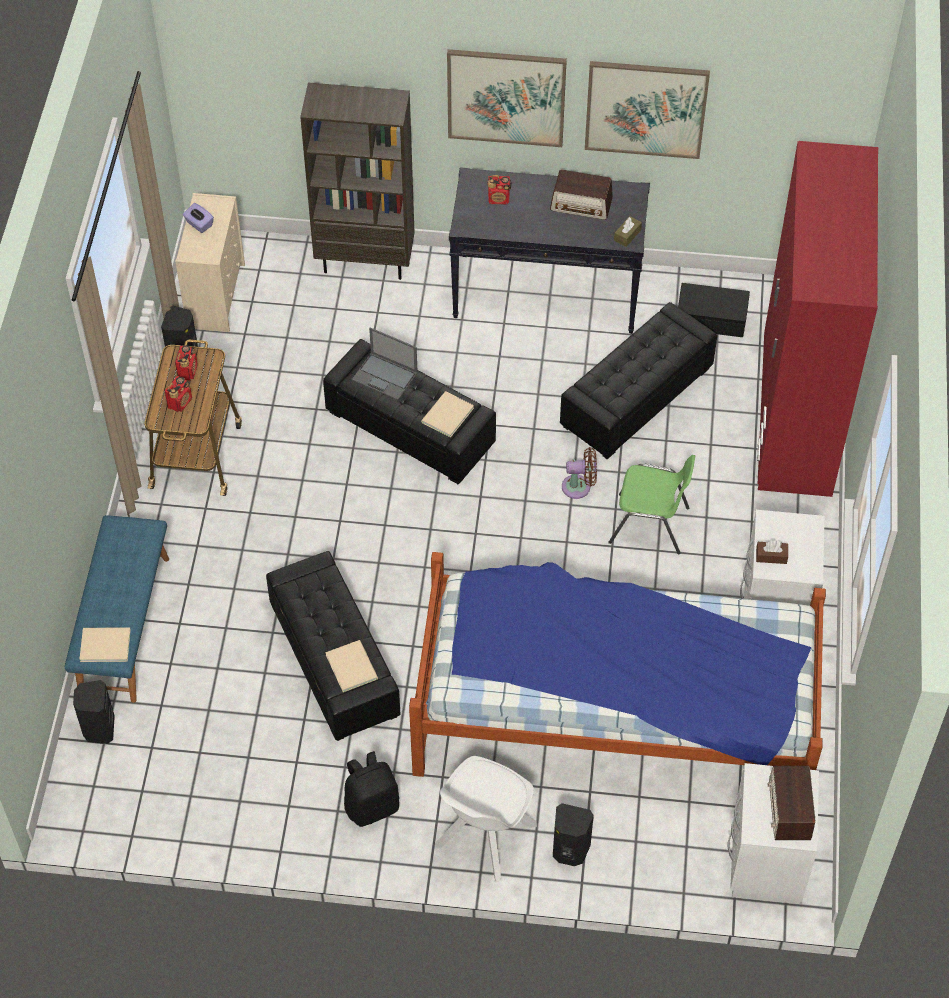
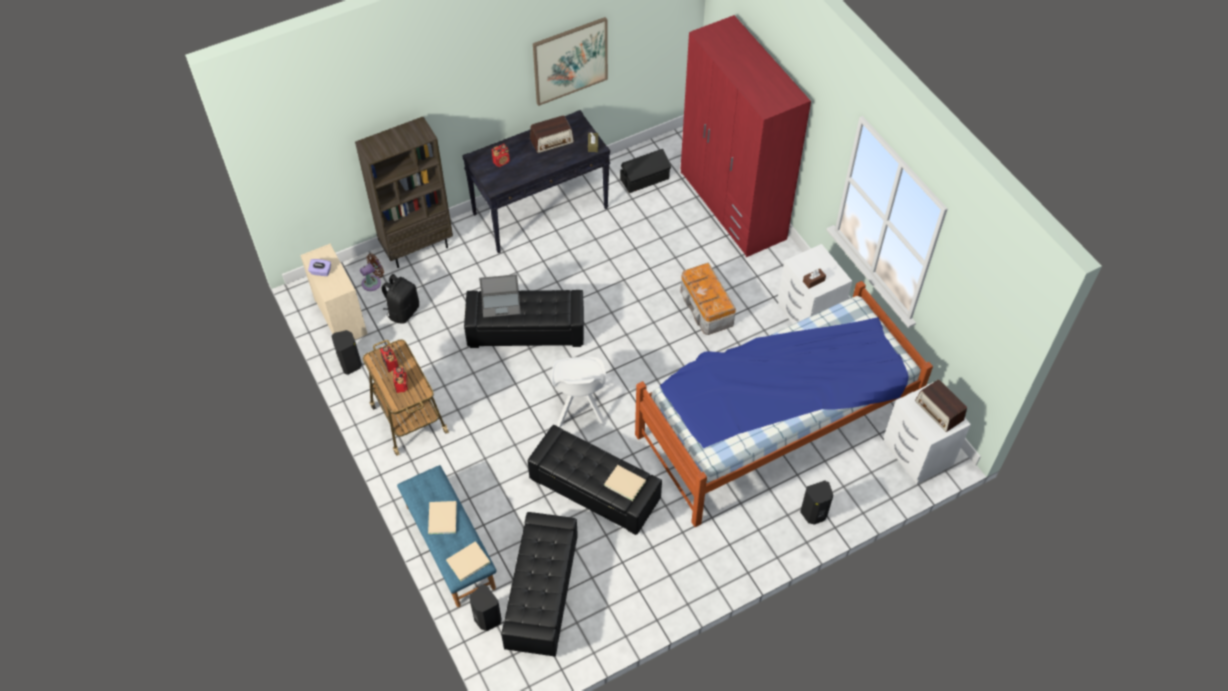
camera: 35 degrees left, 0 degrees up
(372, 805) = (686, 559): black backpack -> black backpack (403, 311)
(445, 415) = (556, 307): beige book -> beige book (441, 519)
(484, 837) = (762, 537): white chair -> white chair (580, 408)
(506, 97) = (483, 92): picture -> none
(579, 487) = (650, 309): brown fan -> brown fan (373, 282)
(636, 397) = (639, 242): black ottoman -> black ottoman (541, 593)
(650, 525) = (706, 309): green chair -> storage box

